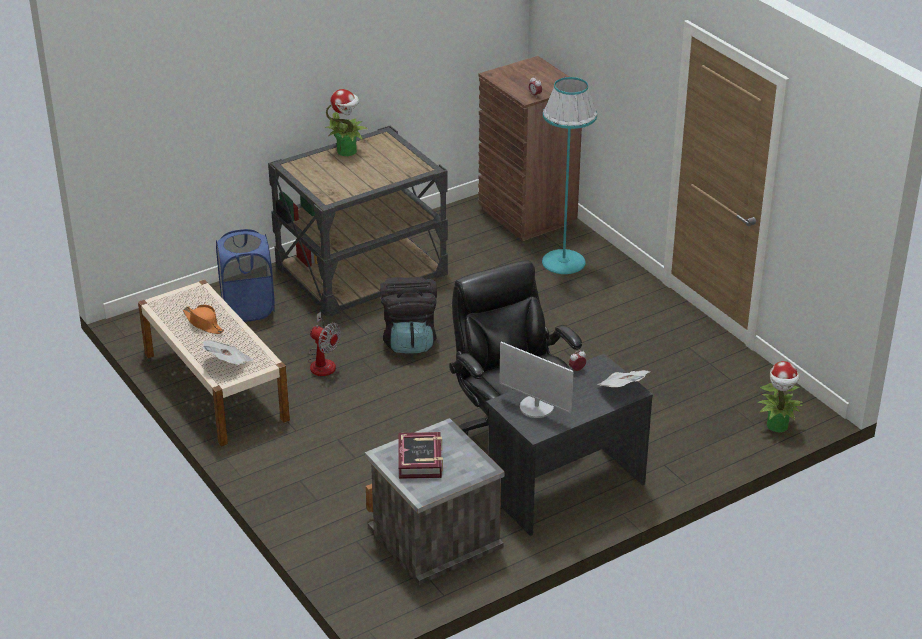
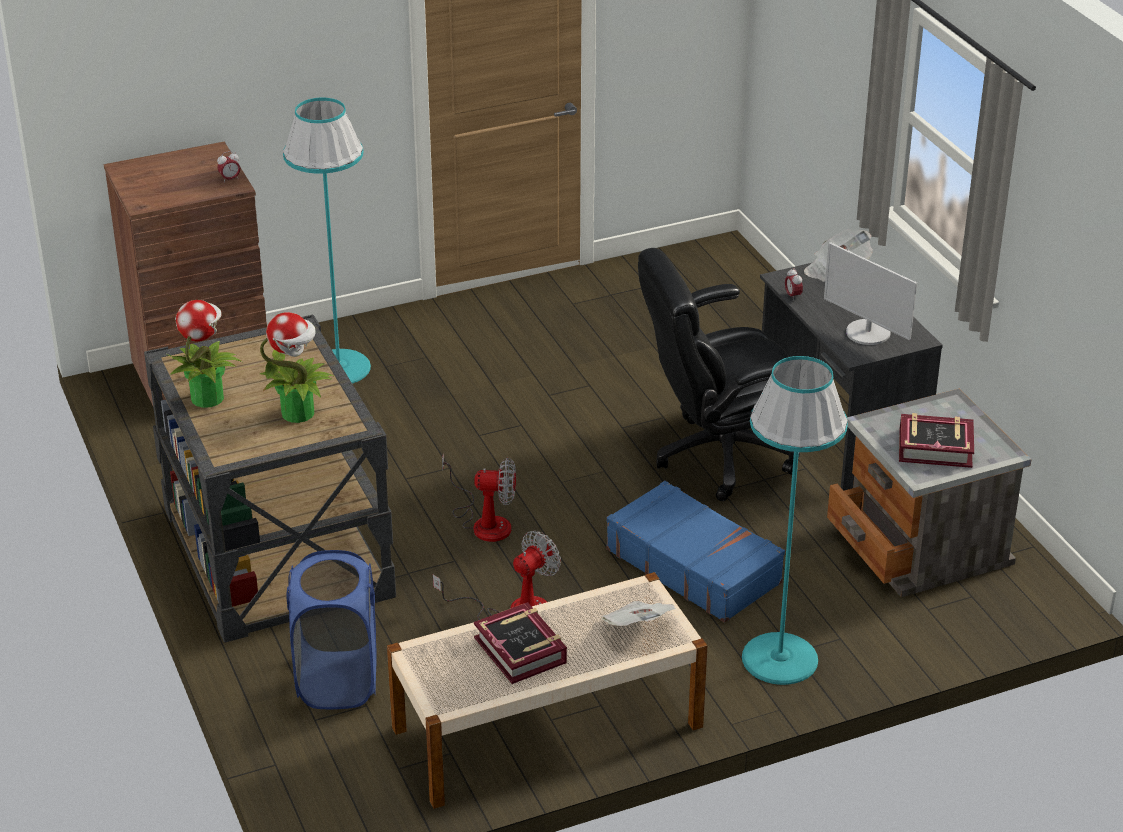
camera: 80 degrees left, 0 degrees up
(204, 324) = (521, 650): orange hat -> book
(291, 474) = (780, 659): none -> turquoise floor lamp
(383, 430) = (693, 565): none -> blue suitcase
(410, 340) = (484, 522): black backpack -> fan
(536, 407) = (868, 333): monitor -> monitor turned 90 degrees clockwise
(777, 426) = (743, 271): potted plant -> potted plant (299, 413)

